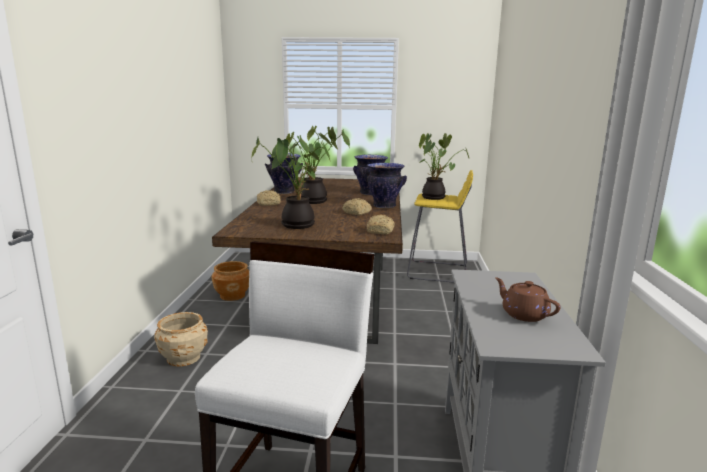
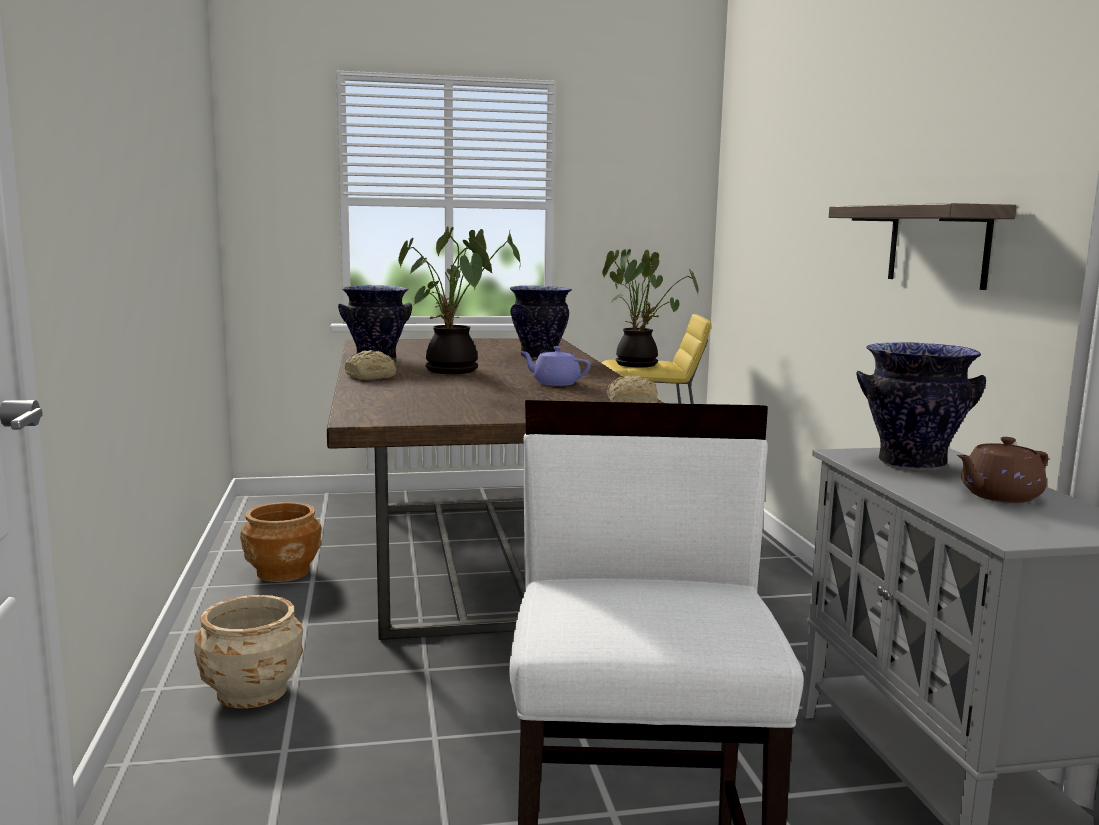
camera: 15 degrees left, 5 degrees down
(296, 224) = (466, 403): potted plant -> none
(357, 213) = (555, 383): bread -> purple teapot
(384, 206) = (589, 372): vase -> vase (911, 463)
(523, 314) = (999, 496): brown teapot -> brown teapot turned 60 degrees counterclockwise
(561, 148) = (938, 245): none -> shelf

